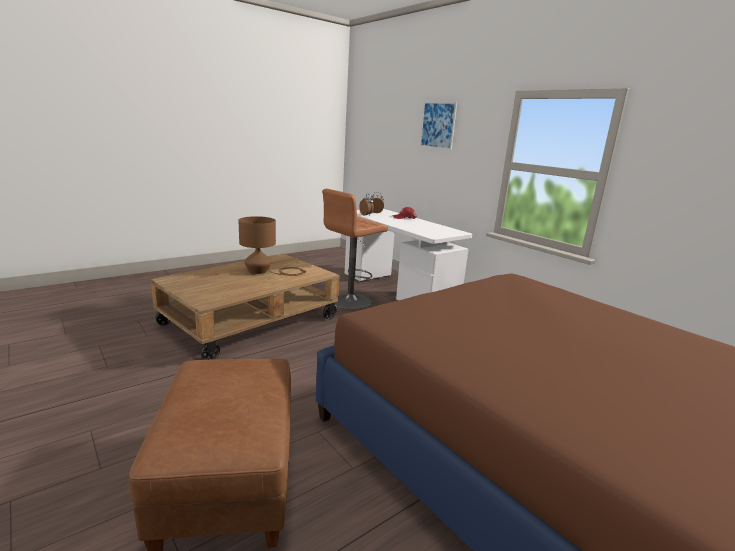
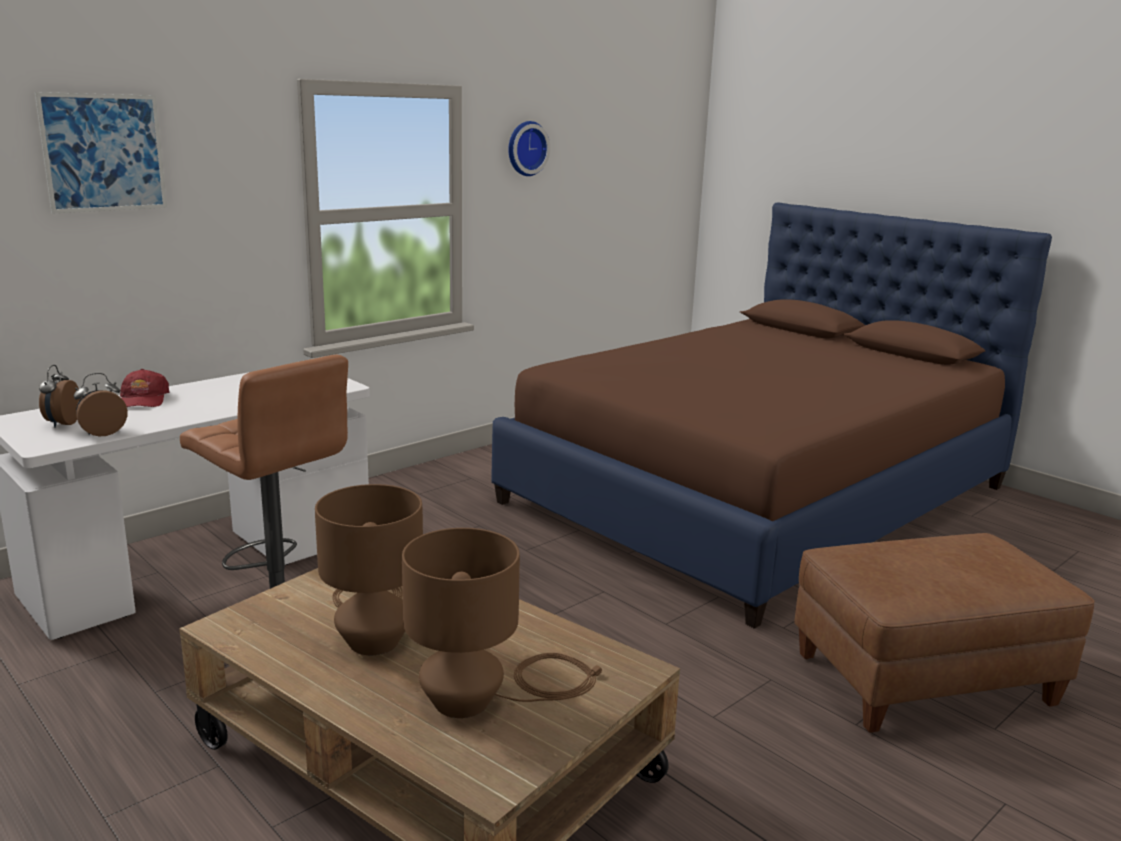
camera: 95 degrees left, 0 degrees up
(212, 283) = (499, 692): none -> brown table lamp
(689, 138) = (525, 148): none -> wall clock

